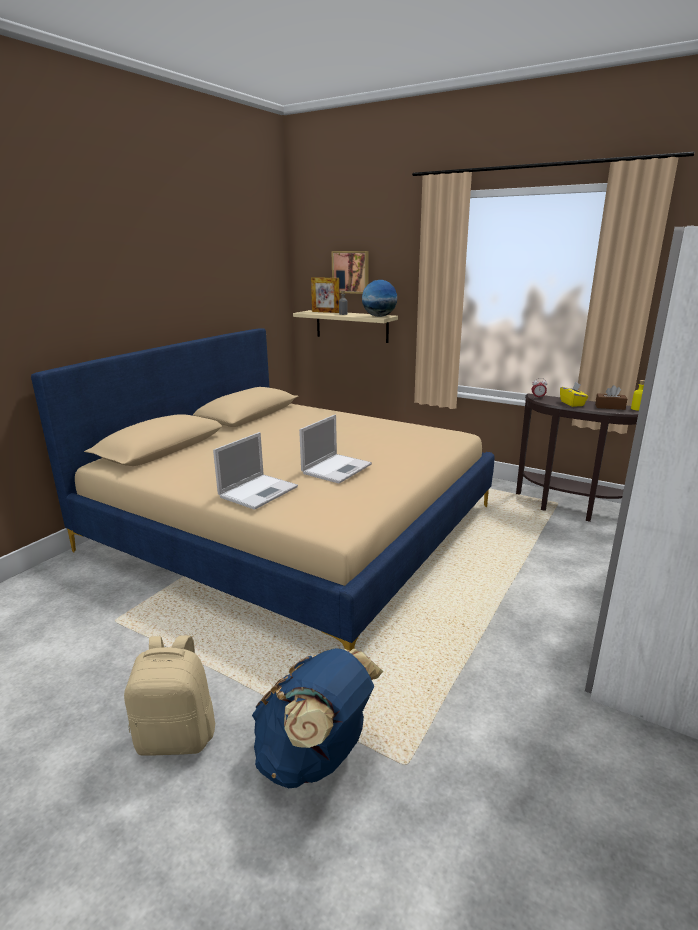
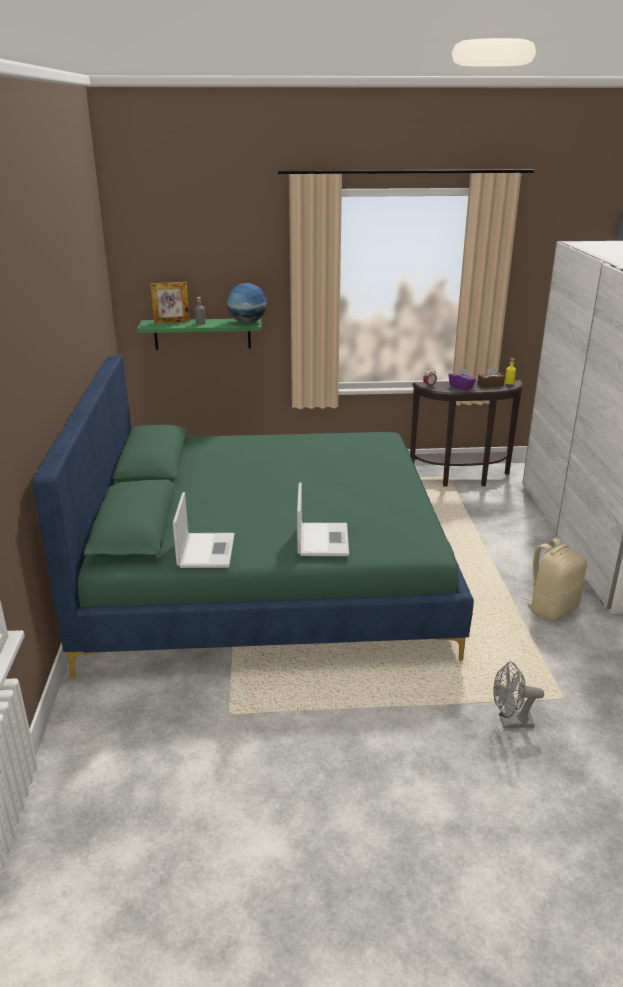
camera: 35 degrees left, 5 degrees up
(177, 736) = (410, 759): beige backpack -> beige backpack (551, 608)
(294, 527) = (267, 569): beige bed -> green bed
(315, 757) = (510, 722): blue backpack -> grey fan
(337, 468) = (350, 497): laptop -> laptop (206, 550)
(351, 272) = (198, 273): picture -> none
(351, 326) = (202, 334): beige shelf -> green shelf
(572, 403) = (461, 387): yellow tissue box -> purple tissue box

